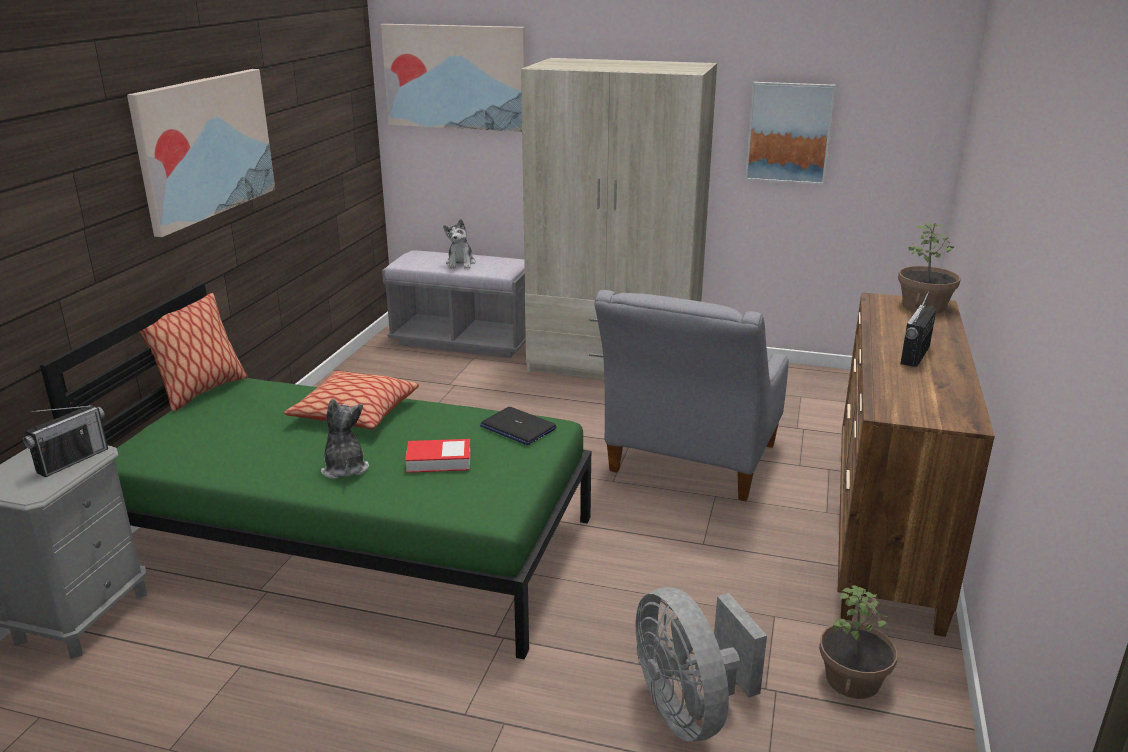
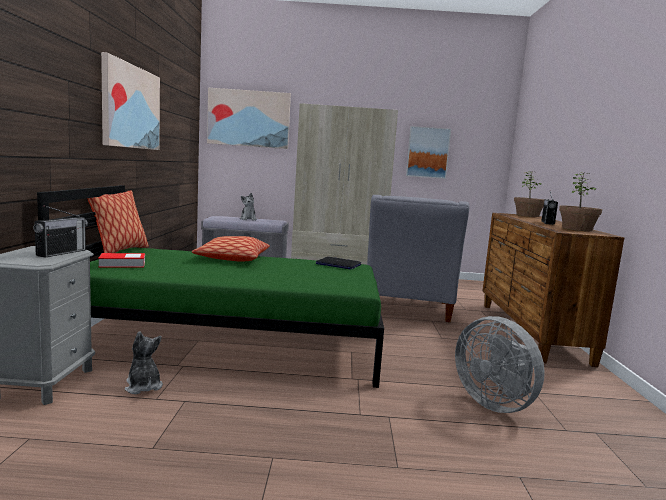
camera: 15 degrees left, 15 degrees down
(344, 468) = (245, 275): plush toy -> plush toy (143, 387)
(439, 461) = (303, 273): book -> book (122, 264)
(853, 680) = (570, 386): potted plant -> potted plant (577, 229)

